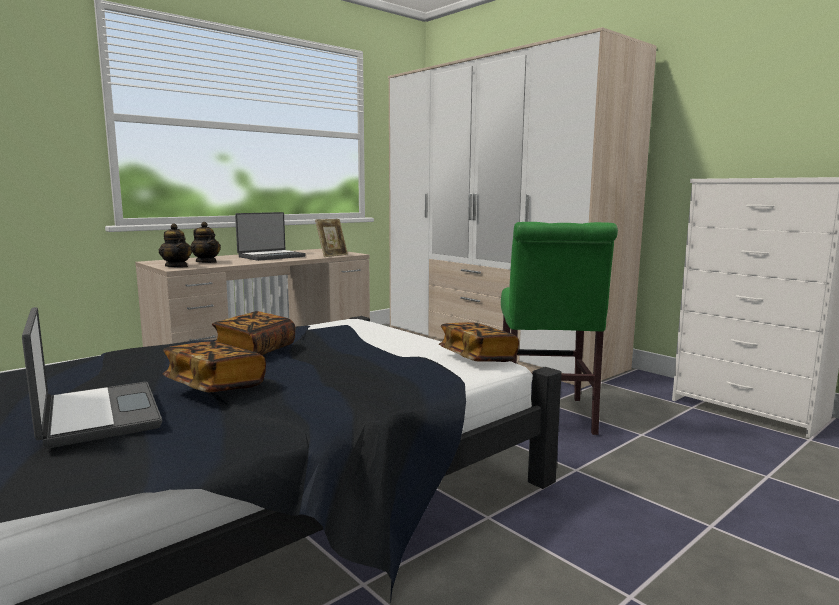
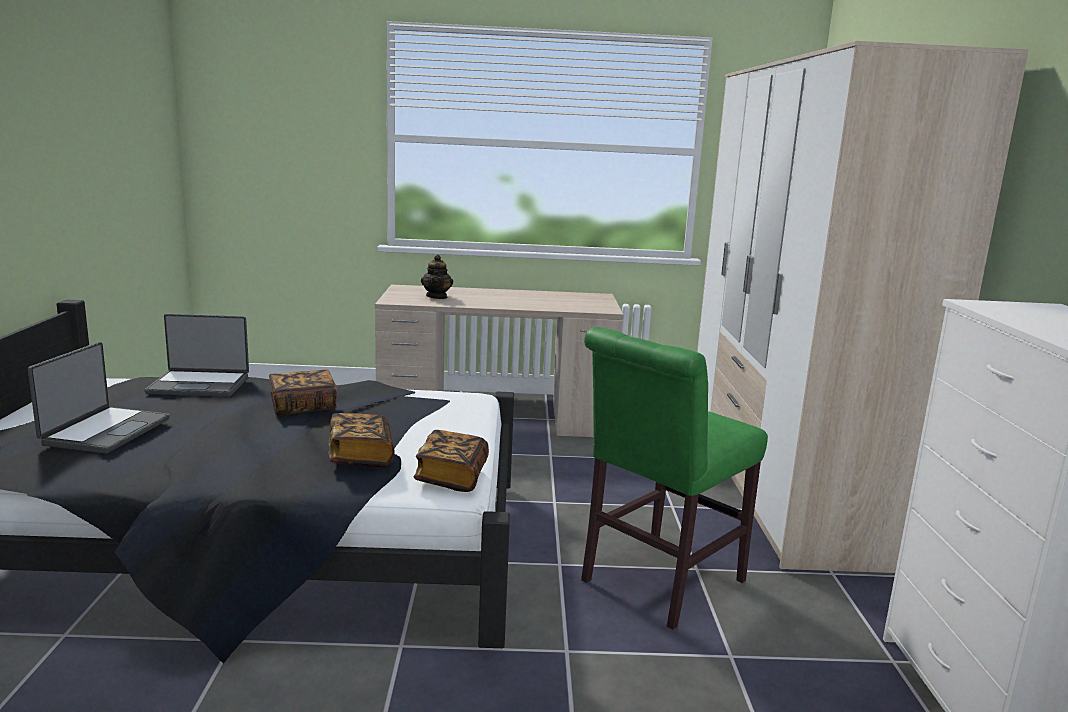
camera: 40 degrees right, 5 degrees up
(177, 266) = (397, 299): teapot -> none
(215, 385) = (200, 431): book -> book (360, 456)
(271, 256) = (514, 299): laptop -> laptop (200, 385)
(332, 255) = (577, 308): picture frame -> none

